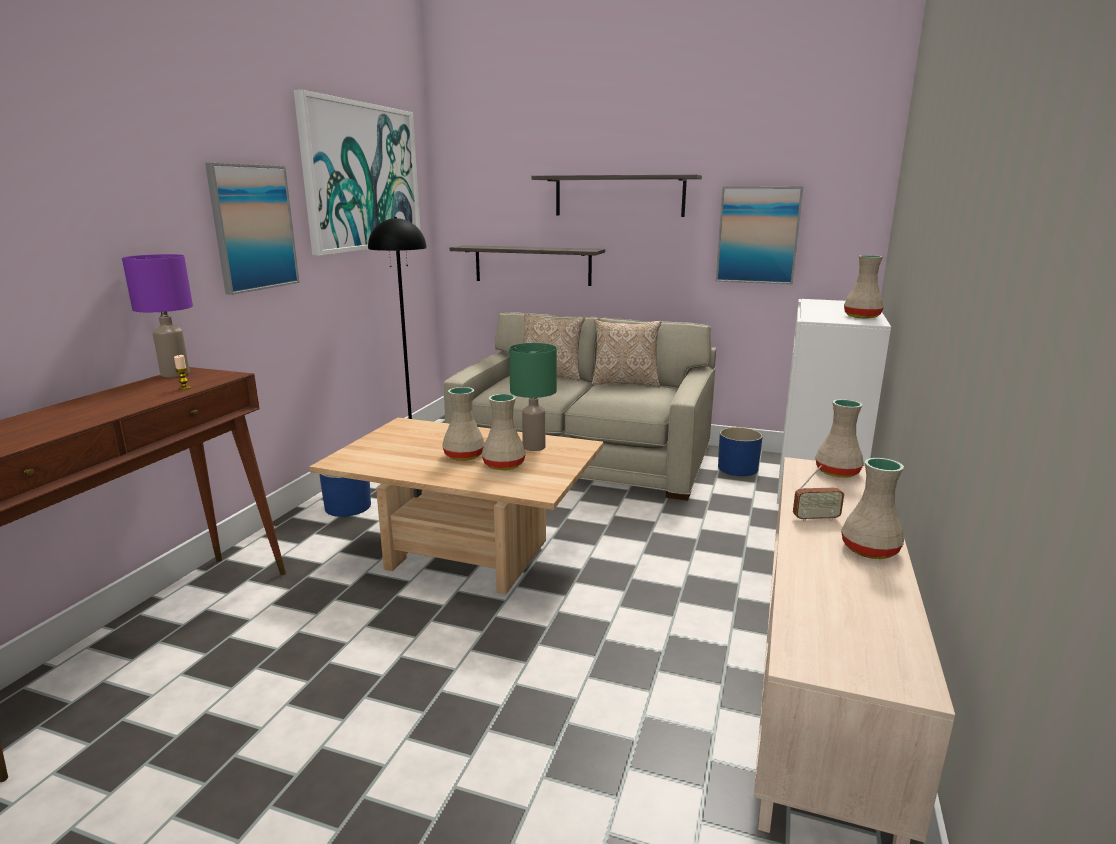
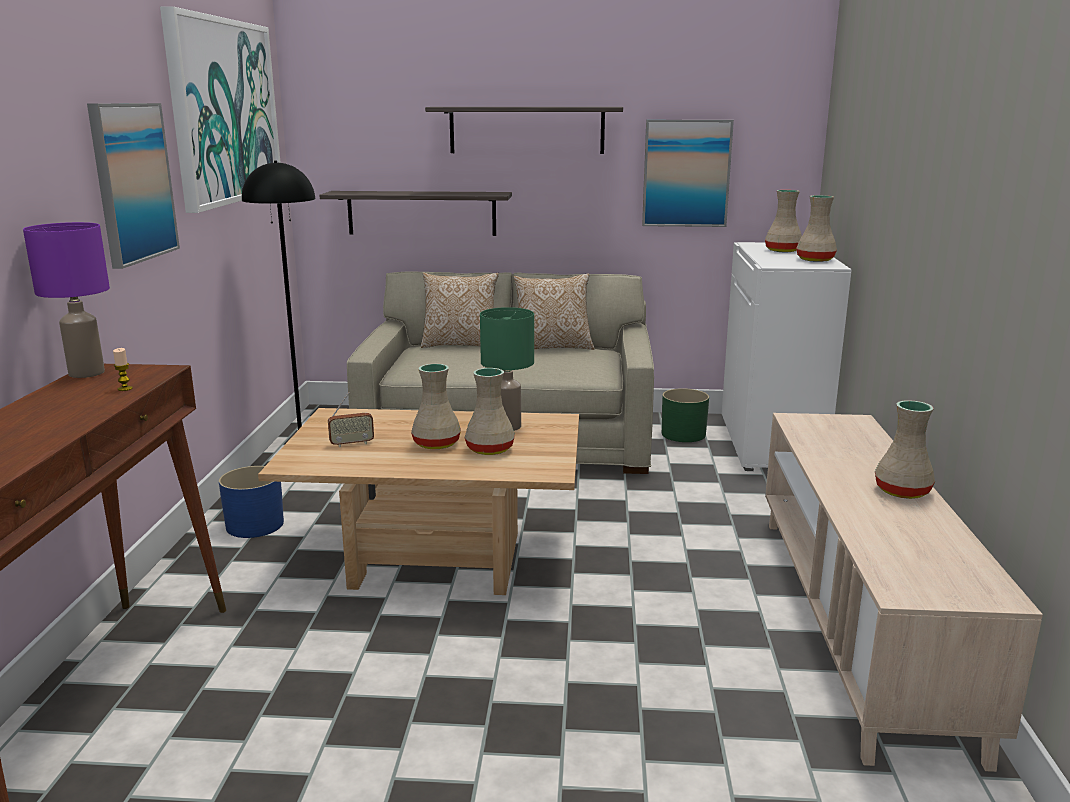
camera: 15 degrees left, 0 degrees up
(738, 468) = (683, 434): blue planter -> green planter
(815, 519) = (838, 469): radio -> radio (352, 444)
(836, 472) = (830, 422): beige vase -> beige vase (782, 250)

